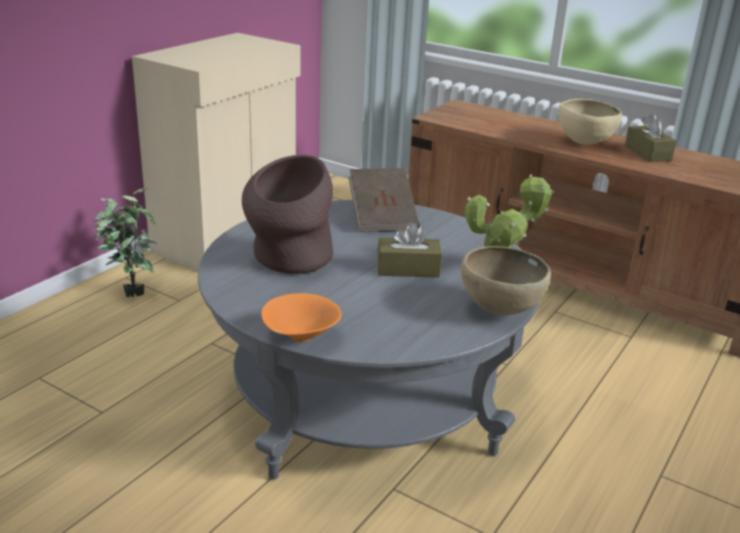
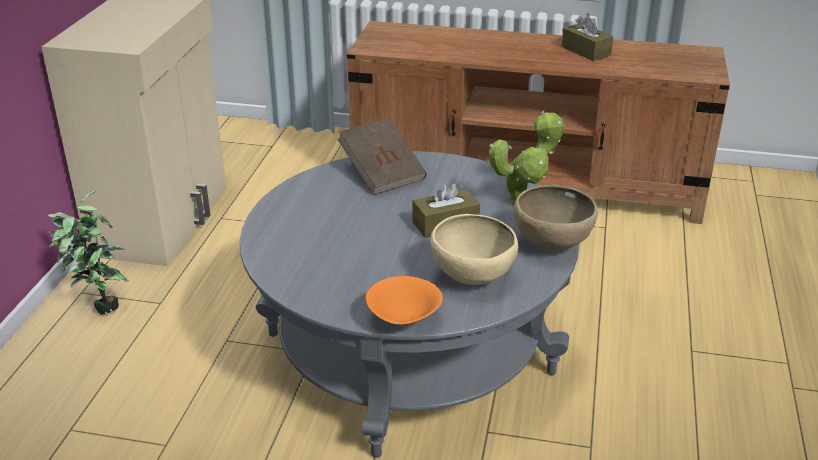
camera: 20 degrees left, 5 degrees up
(288, 260) = (330, 243): brown vase -> none
(584, 144) = (525, 52): beige bowl -> beige bowl (471, 279)

